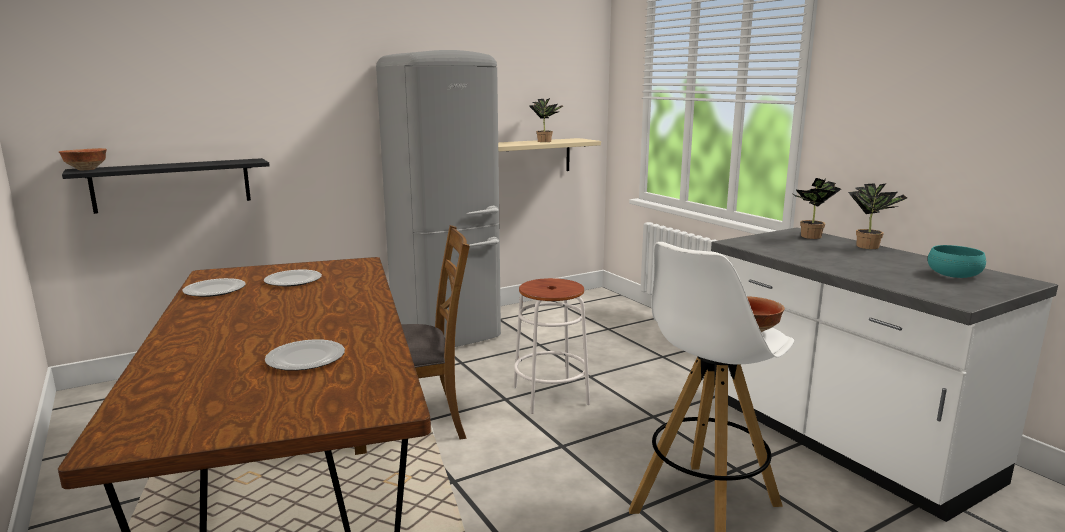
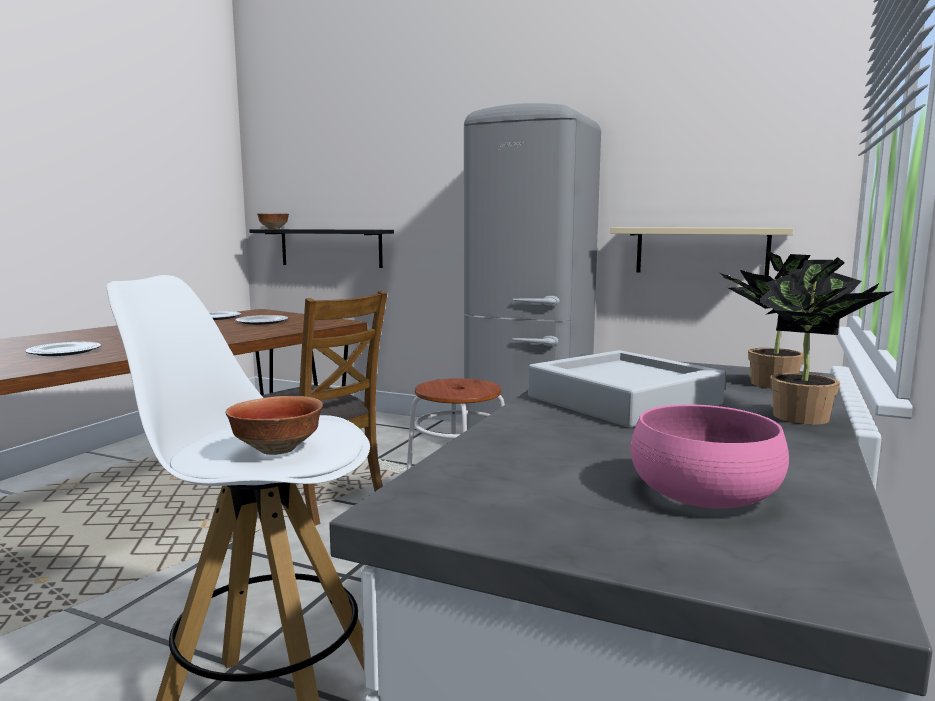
camera: 55 degrees right, 5 degrees down
(546, 141) = (708, 227): potted plant -> none
(825, 256) = (623, 400): none -> grey tray
(953, 274) = (703, 493): turquoise bowl -> pink bowl

